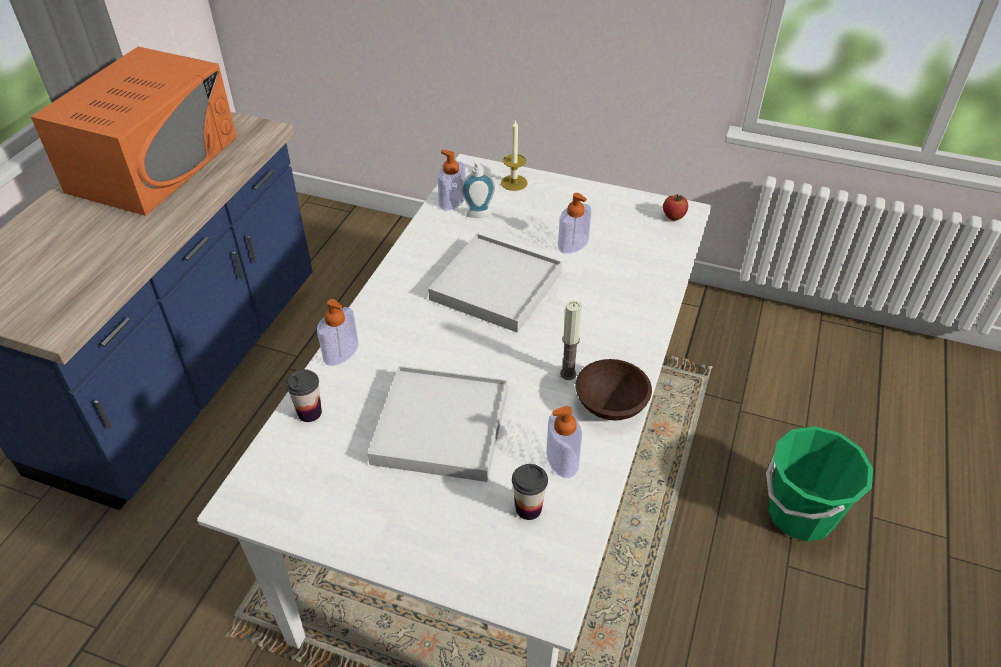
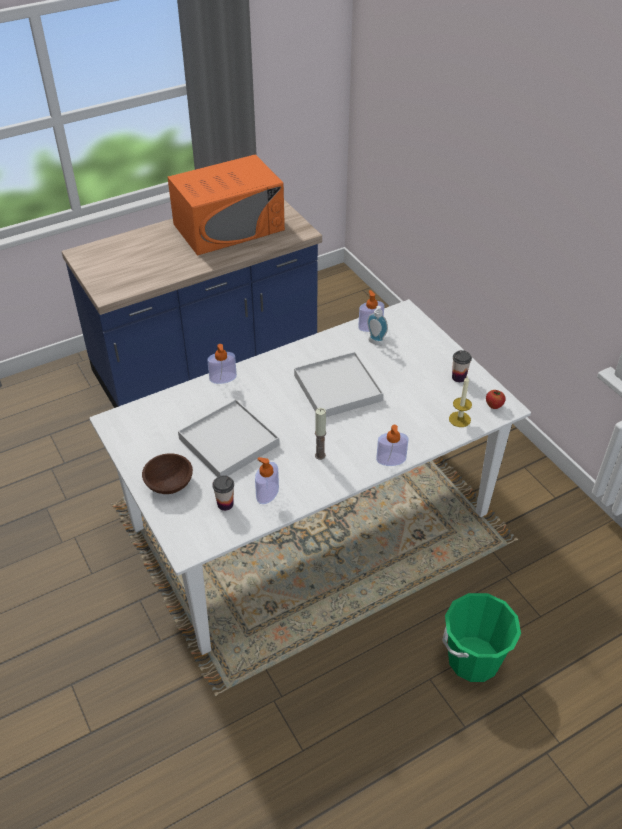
camera: 40 degrees right, 0 degrees up
(309, 413) = (179, 399): cup -> cup (458, 377)
(514, 183) = (419, 333): candle -> candle (459, 419)
(573, 243) = (410, 388): soap dispenser -> soap dispenser (391, 459)
(612, 403) = (324, 484): brown bowl -> brown bowl (170, 483)

